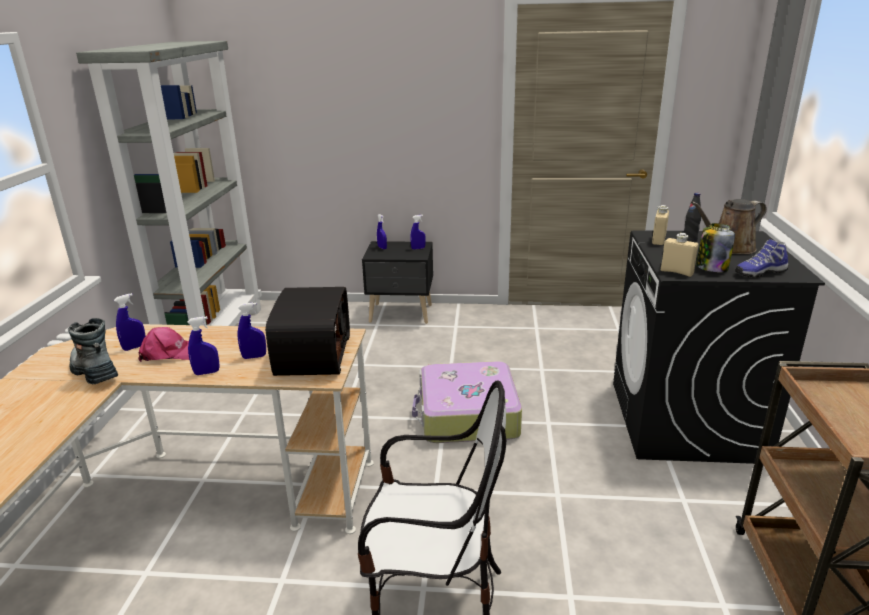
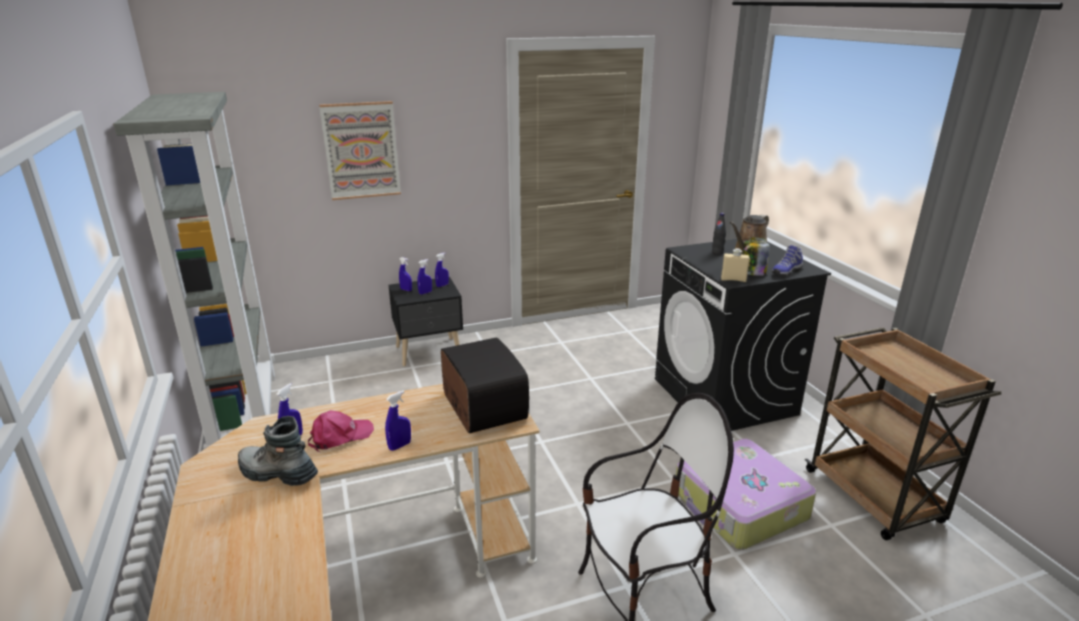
camera: 25 degrees left, 0 degrees up
(254, 357) = (430, 420): blue spray bottle -> blue spray bottle (425, 293)
(351, 105) = (361, 150): none -> picture
(467, 416) = (558, 433): suitcase -> suitcase (739, 506)
(658, 240) = (695, 254): beige bottle -> none

